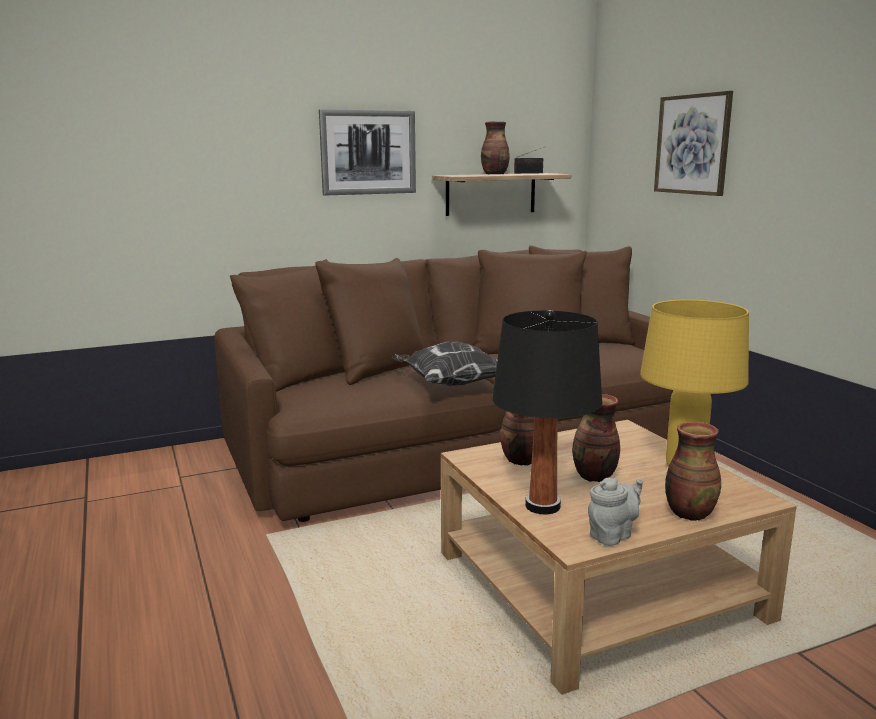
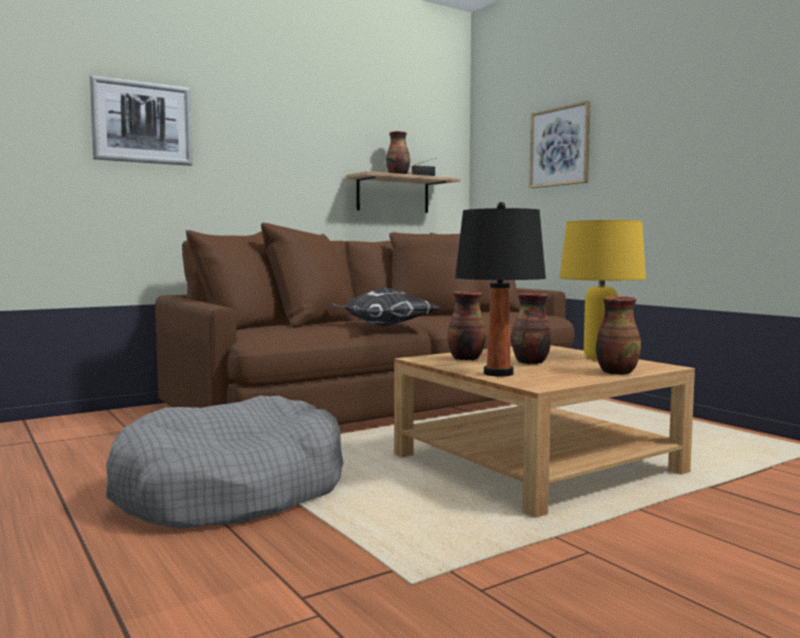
camera: 10 degrees left, 10 degrees down
(249, 605) = (231, 491): none -> grey dog bed
(368, 152) = (293, 151): picture -> picture (142, 122)
(613, 535) = (564, 381): grey teapot -> none

